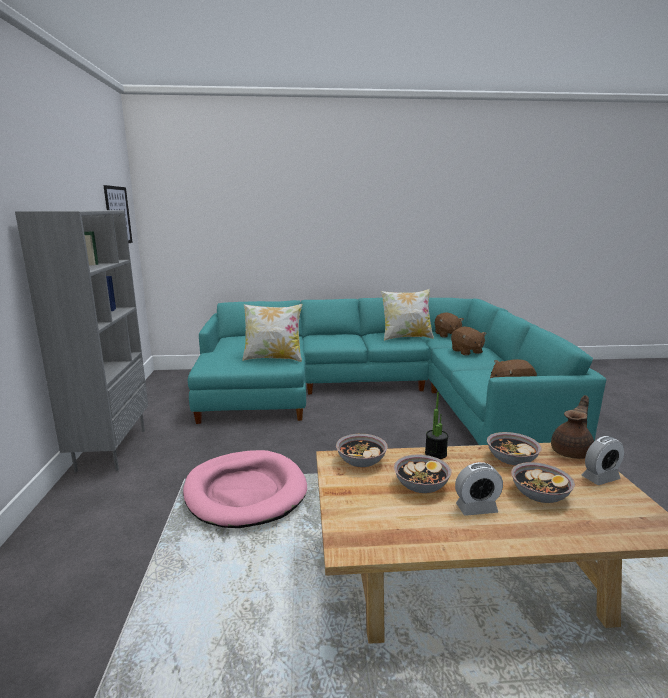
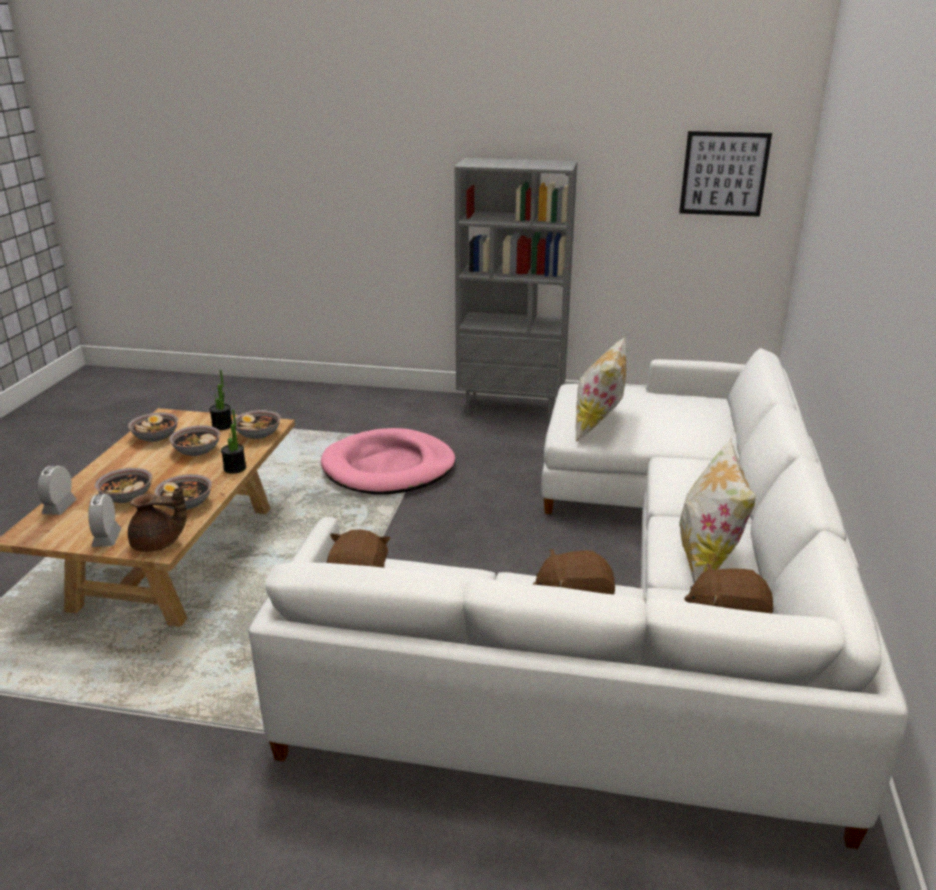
camera: 105 degrees right, 10 degrees up
(355, 488) = (222, 426): none -> potted plant
(376, 394) = (638, 600): turquoise sofa -> white sofa
(412, 528) = (156, 437): none -> bowl
(476, 508) = (145, 464): alarm clock -> alarm clock (59, 507)
(572, 452) = (158, 544): brown teapot -> brown teapot turned 60 degrees counterclockwise

